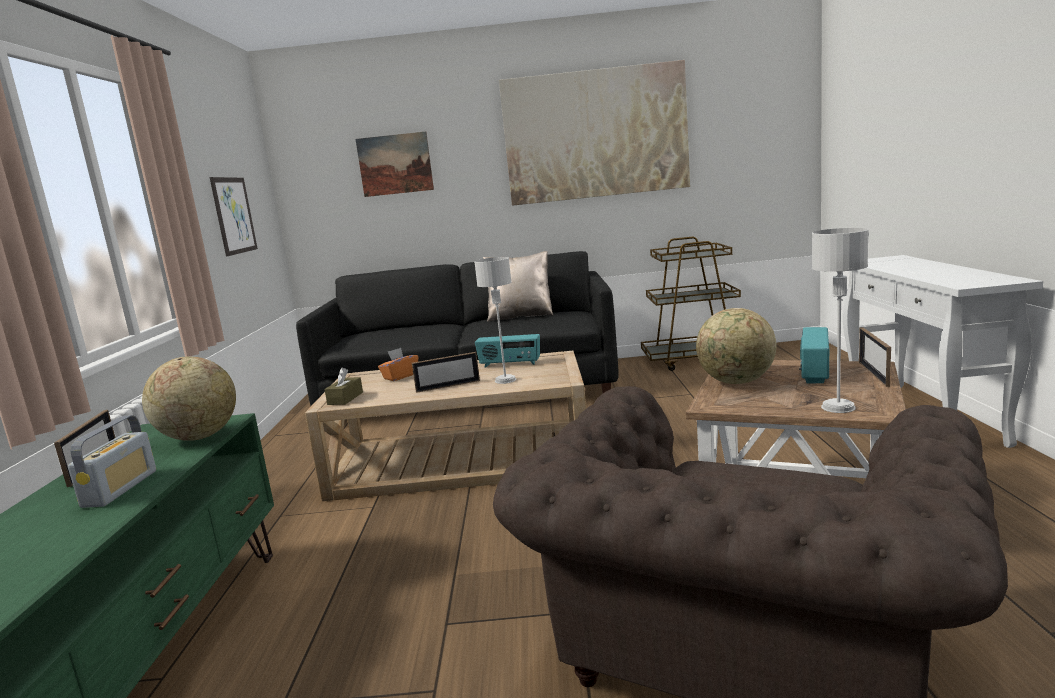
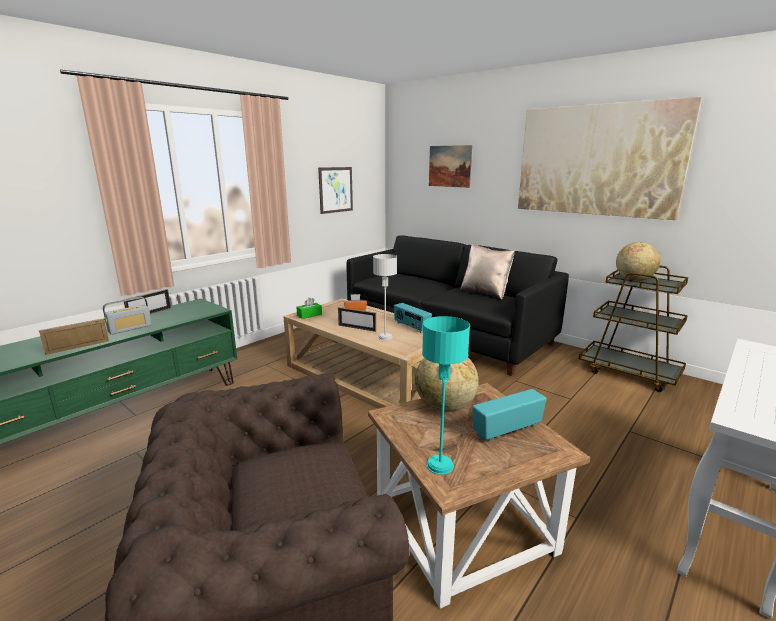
camera: 40 degrees right, 5 degrees up
(199, 437) = (193, 314): globe -> globe (633, 280)
(345, 398) = (309, 315): brown tissue box -> green tissue box
(838, 407) = (440, 465): grey table lamp -> turquoise table lamp
(873, 374) = (541, 457): picture frame -> picture frame (78, 347)

